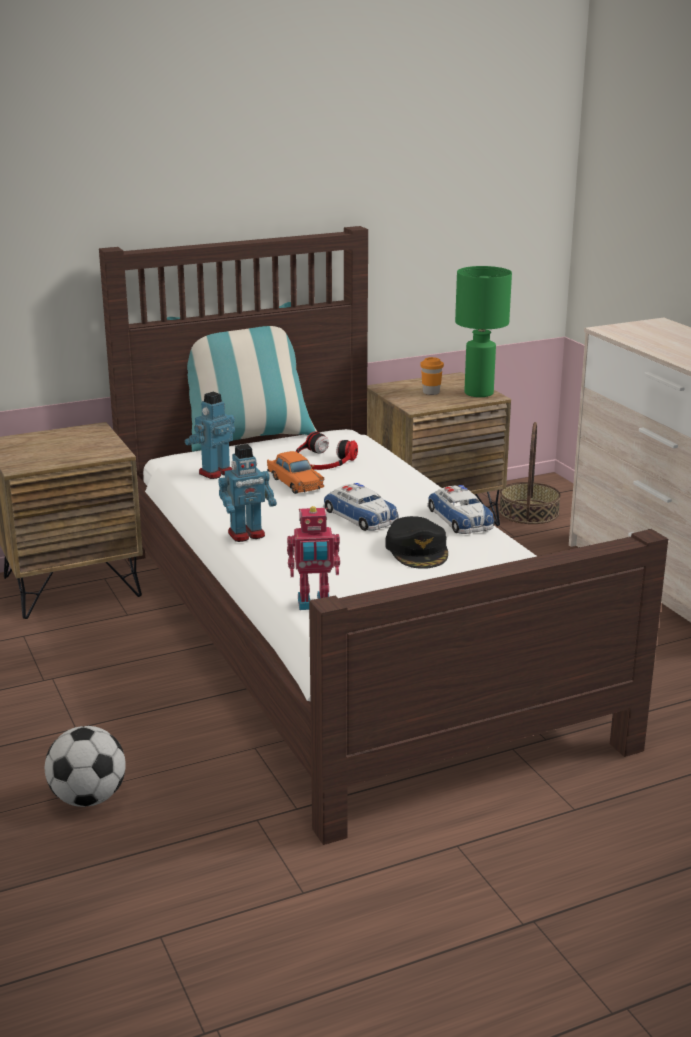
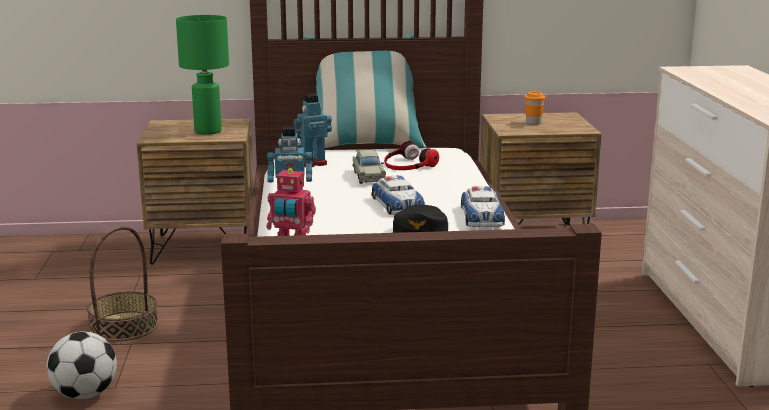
camera: 20 degrees right, 5 degrees down
(295, 482) = (368, 176): orange toy car -> beige toy car
(478, 393) = (575, 127): green table lamp -> green table lamp (208, 131)
(528, 512) = (624, 244): basket -> basket (124, 326)

